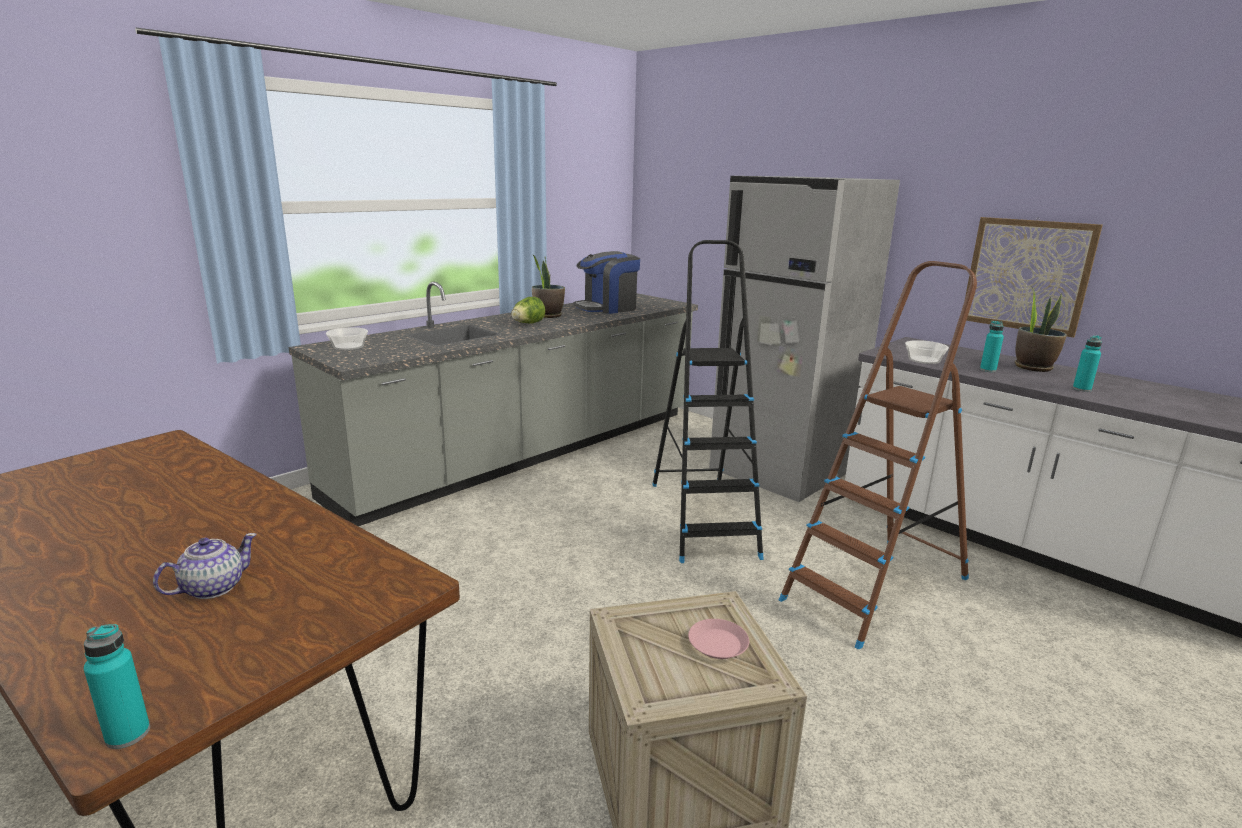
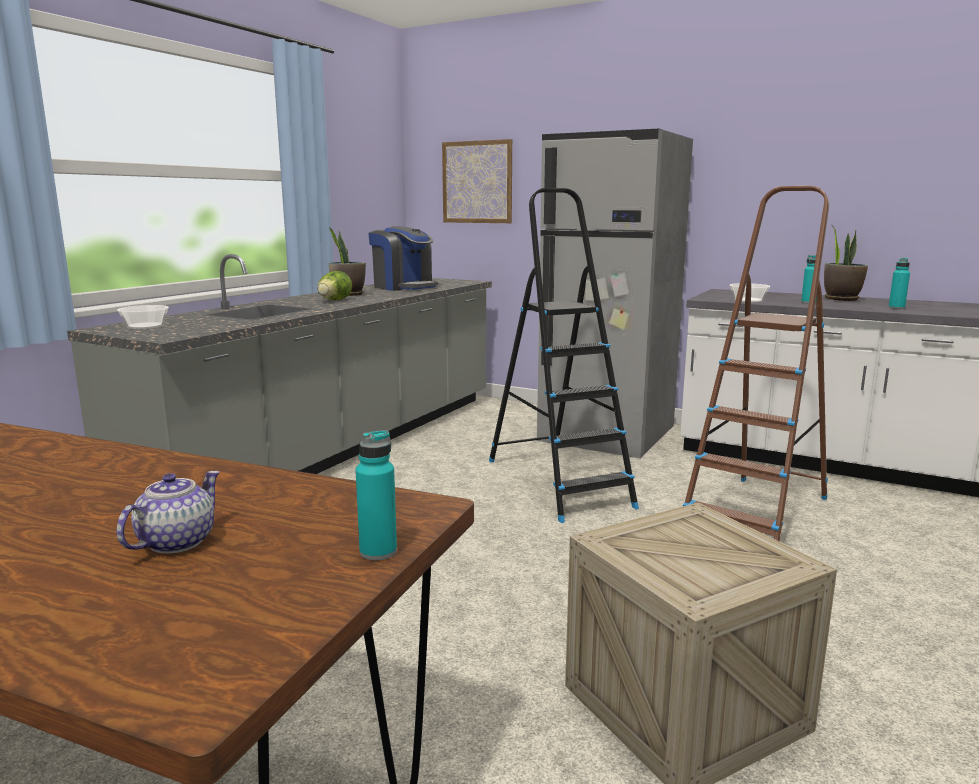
camera: 15 degrees left, 5 degrees down
(128, 734) = (209, 685): turquoise bottle -> turquoise bottle (378, 552)
(607, 308) = (404, 287): coffee machine -> coffee machine turned 90 degrees counterclockwise
(717, 643) = (720, 543): pink plate -> none
(1027, 274) = (819, 217): picture -> picture (477, 181)

